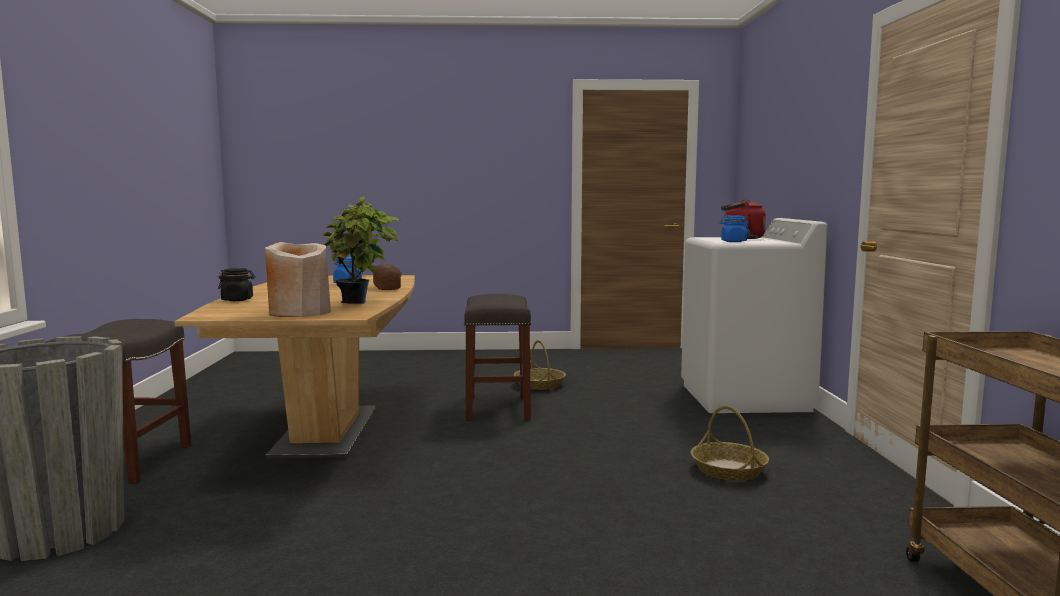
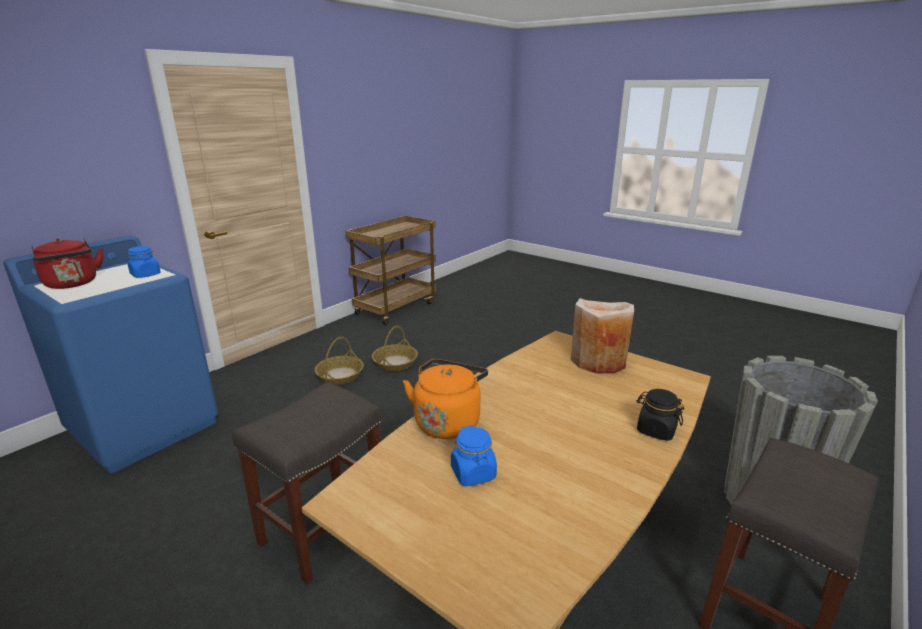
camera: 140 degrees left, 15 degrees up
(360, 303) = (531, 368): potted plant -> none
(387, 287) = (448, 421): bread -> orange kettle
(539, 384) = (189, 570): basket -> basket (395, 363)
(745, 398) = (145, 426): white washing machine -> blue washing machine

